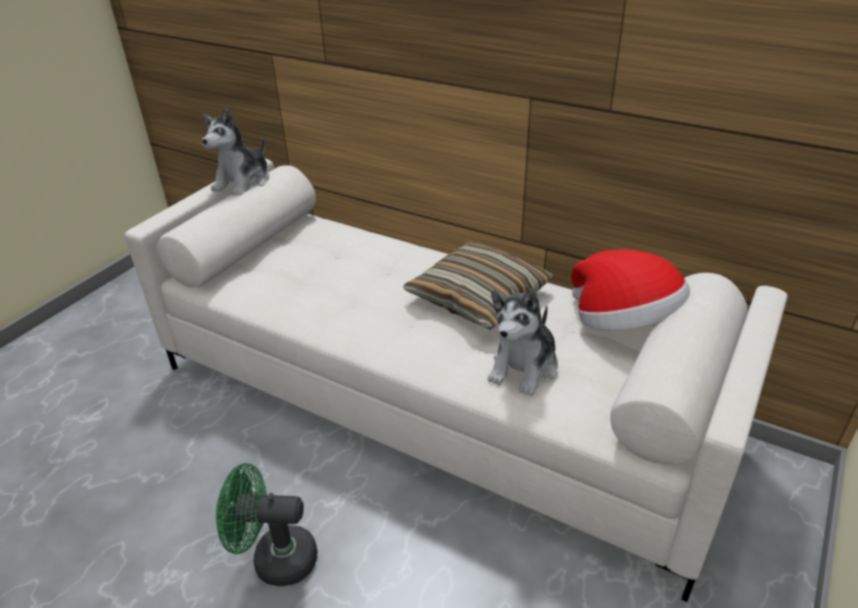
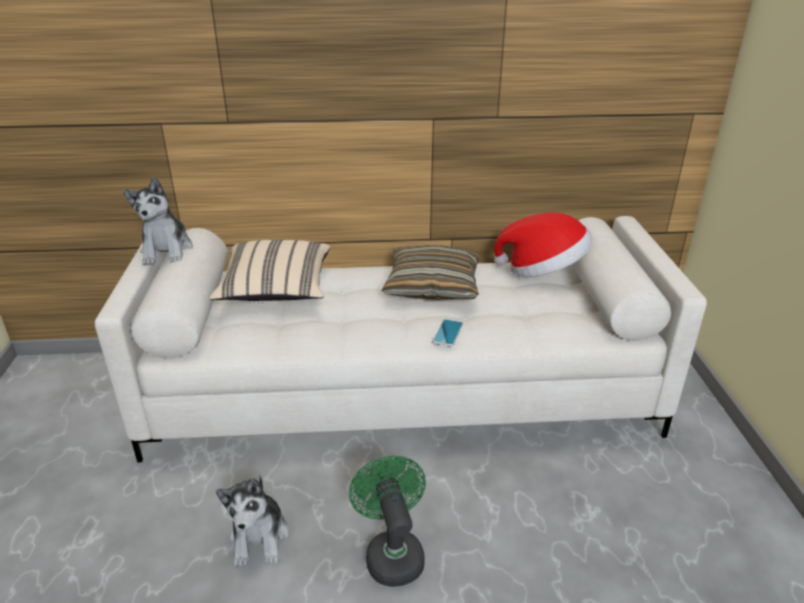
camera: 35 degrees left, 5 degrees down
(275, 559) = (392, 553): green fan -> green fan turned 105 degrees clockwise
(329, 250) = (276, 290): none -> beige pillow
(431, 358) = (448, 333): none -> phone
(524, 367) = (513, 317): plush toy -> plush toy (259, 537)

